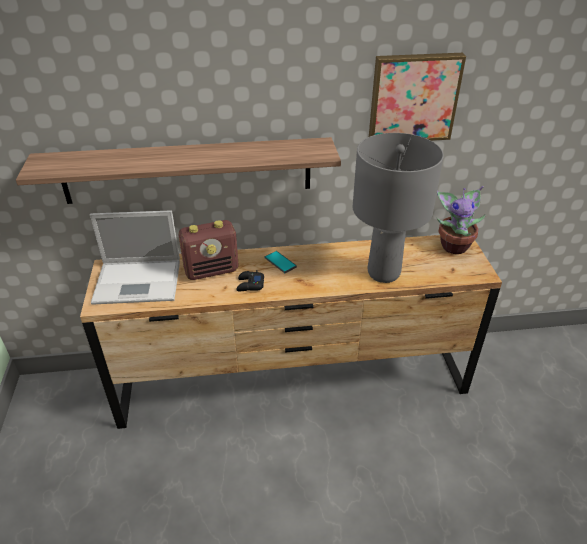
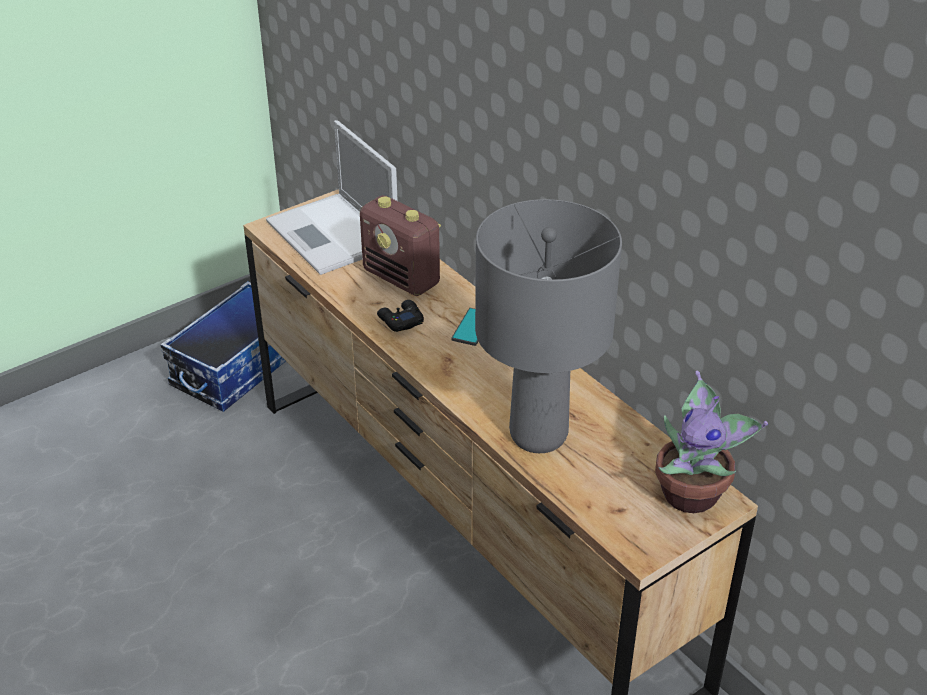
camera: 60 degrees right, 0 degrees up
(64, 429) = (238, 366): none -> storage box
(187, 170) = (437, 128): shelf -> none
(413, 97) = (687, 186): picture -> none

